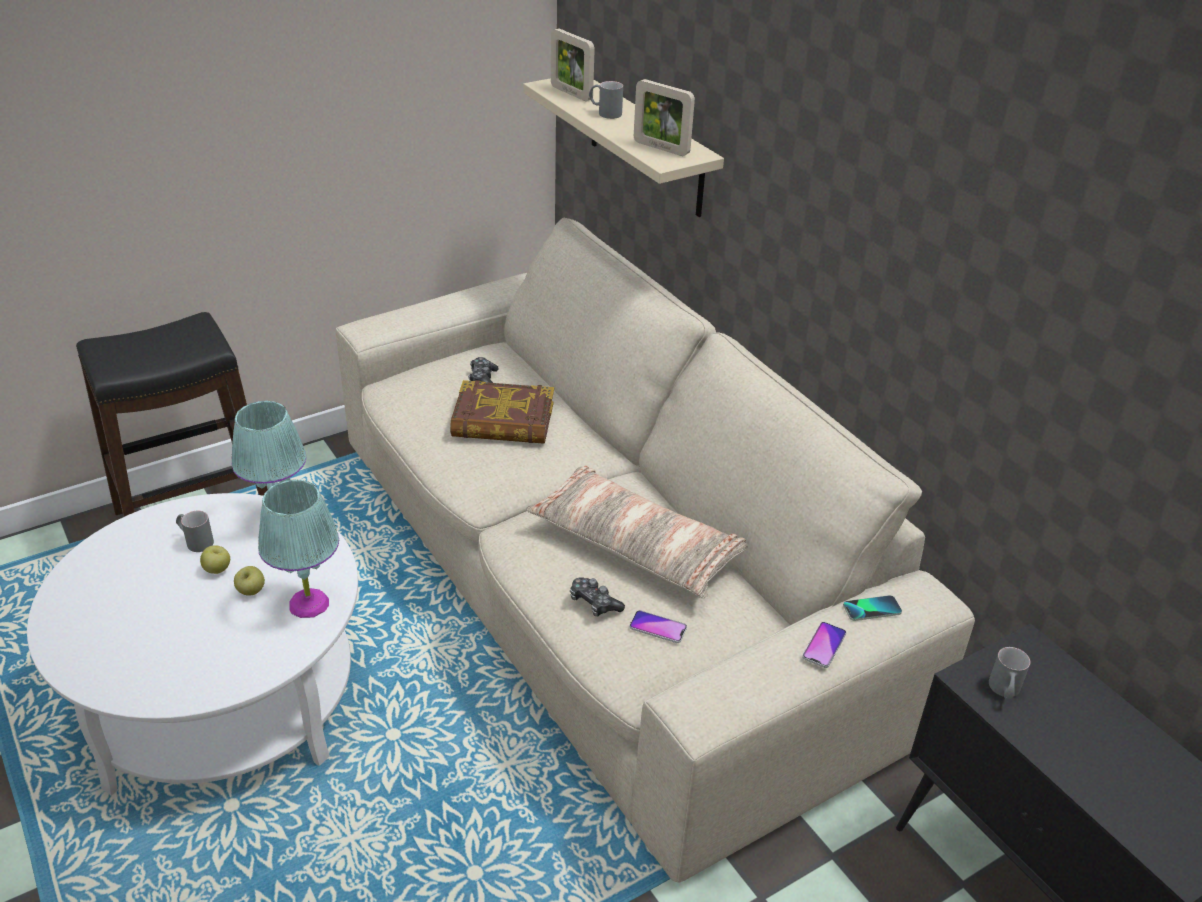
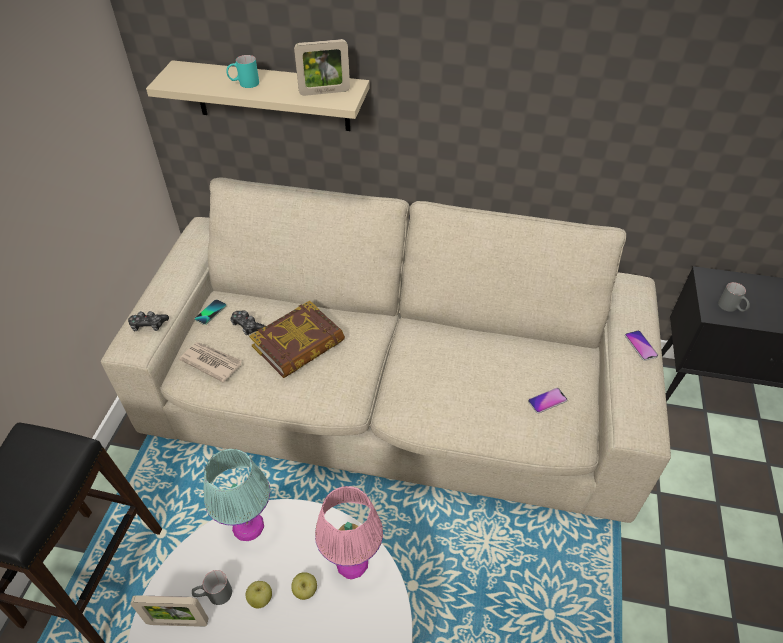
camera: 45 degrees left, 10 degrees up
(309, 603) = (351, 562): turquoise table lamp -> pink table lamp
(416, 387) = (211, 362): none -> newspaper
(571, 93) = (195, 80): picture frame -> picture frame (178, 622)
(594, 603) = (502, 414): game controller -> game controller (148, 325)
(604, 113) = (244, 84): grey mug -> turquoise mug
(636, 545) = (473, 363): pillow -> none
(872, 609) = (629, 310): phone -> phone (210, 312)

